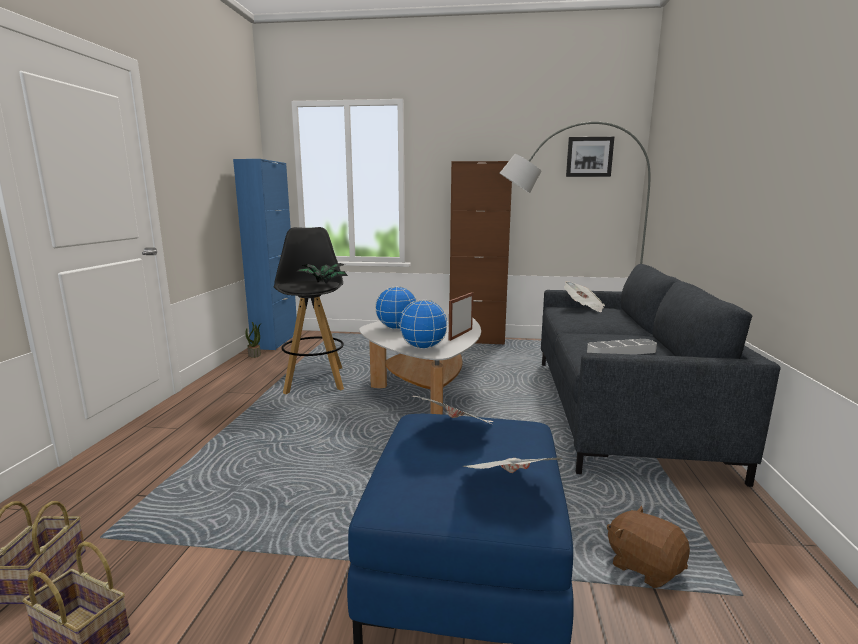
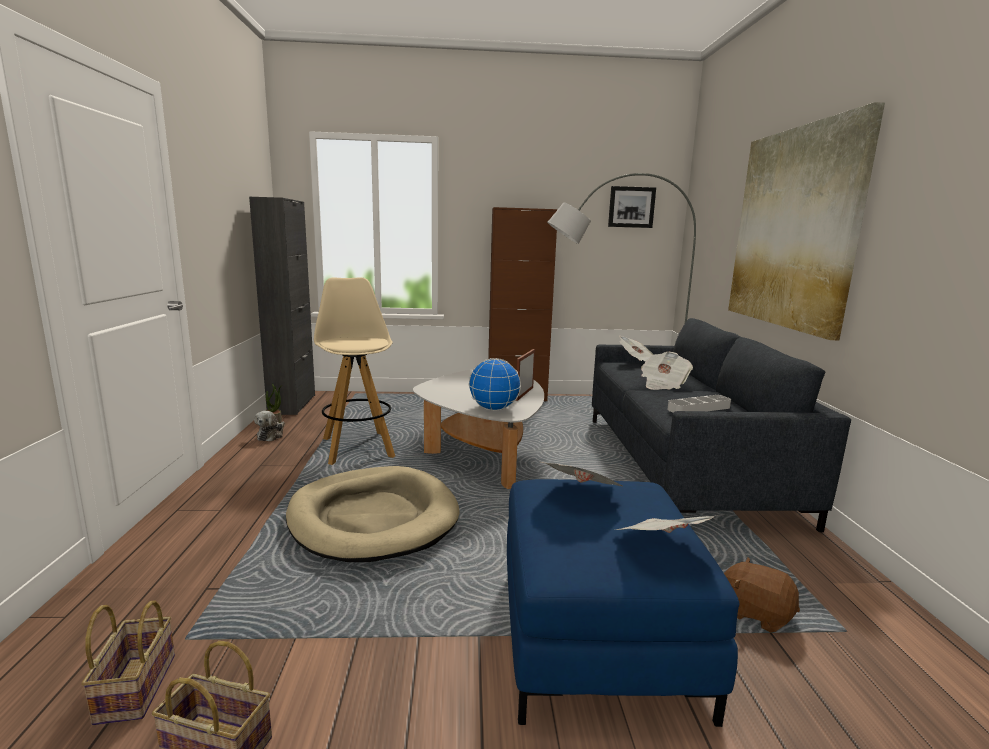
camera: 10 degrees left, 0 degrees up
(246, 367) = (271, 435): none -> plush toy
(275, 341) = (292, 404): blue cabinet -> black cabinet
(301, 443) = (373, 518): none -> beige dog bed
(314, 380) = (357, 447): black stool -> beige stool
(323, 283) = (371, 340): potted plant -> none
(396, 328) = (453, 388): globe -> none
(596, 328) = (663, 384): none -> newspaper
(735, 167) = (794, 228): none -> picture

